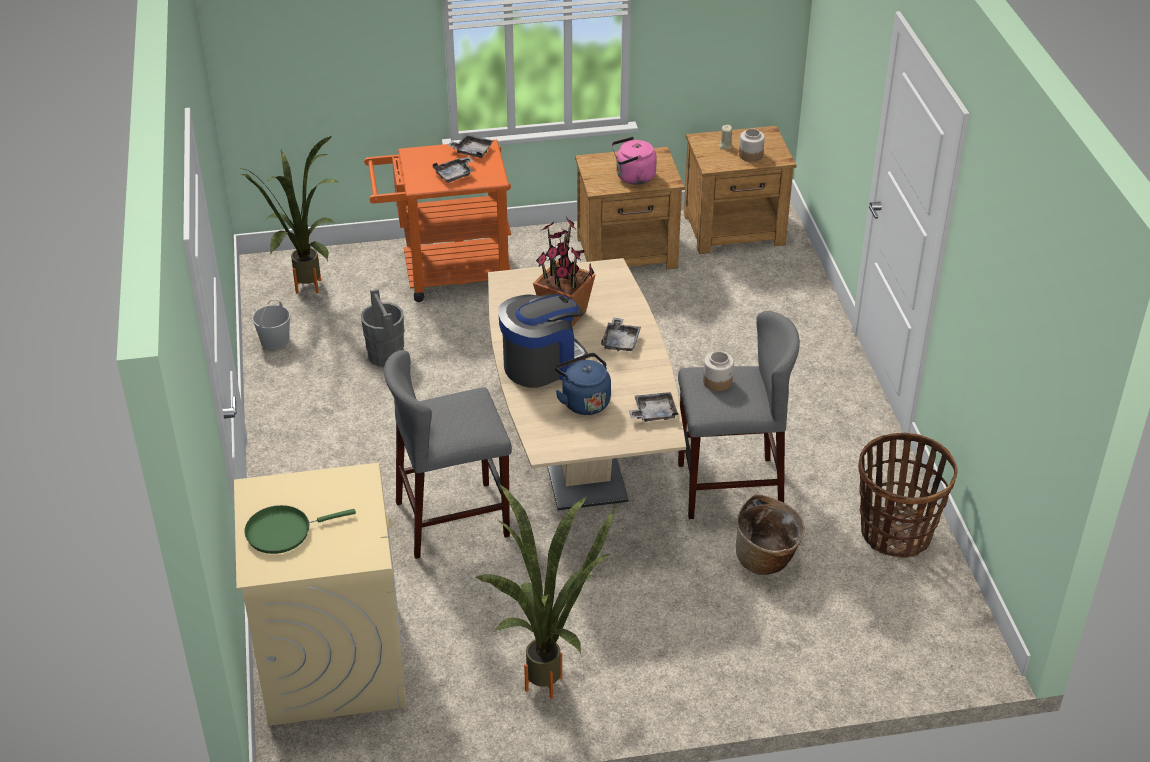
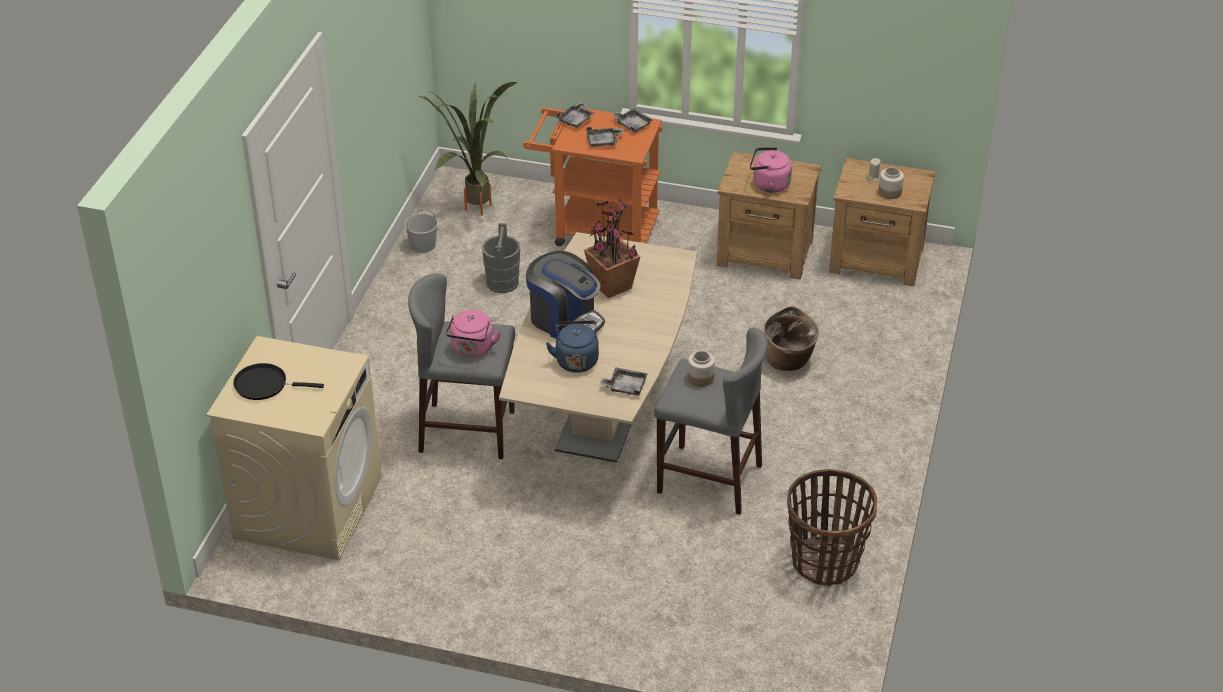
camera: 25 degrees right, 0 degrees up
(283, 532) = (265, 385): green frying pan -> black frying pan
(463, 424) = (472, 349): none -> pink kettle
(542, 364) = (565, 320): coffee machine -> coffee machine turned 45 degrees clockwise
(551, 676) = (461, 576): potted plant -> none
(621, 341) = (642, 320): grey tray -> grey tray (576, 120)
(766, 559) = (698, 546): basket -> basket (789, 361)

